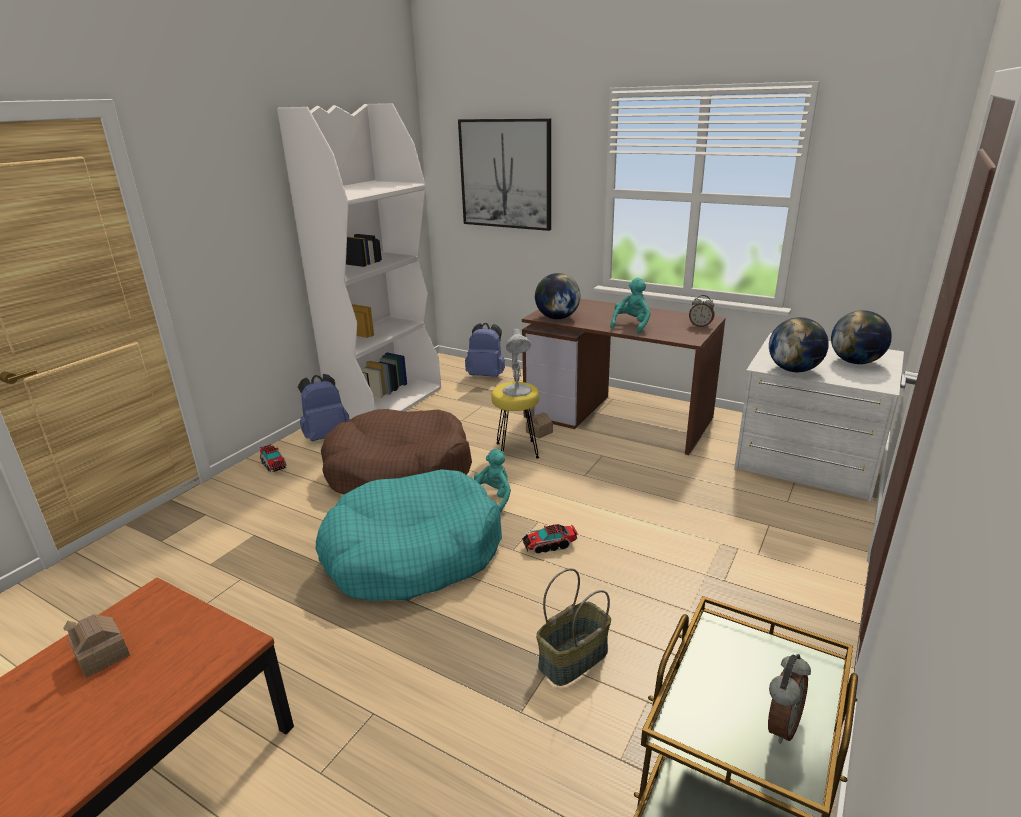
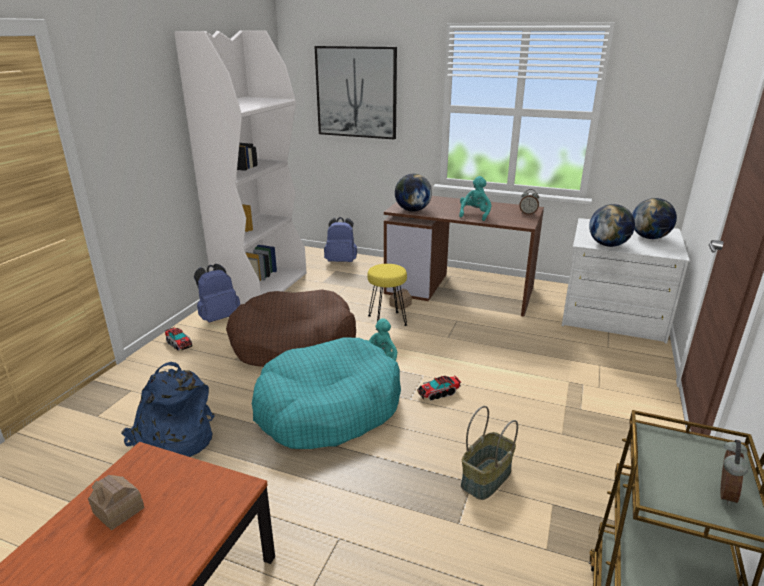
camera: 10 degrees left, 0 degrees up
(230, 575) = (173, 440): none -> blue backpack
(517, 391) = (389, 271): white table lamp -> none

